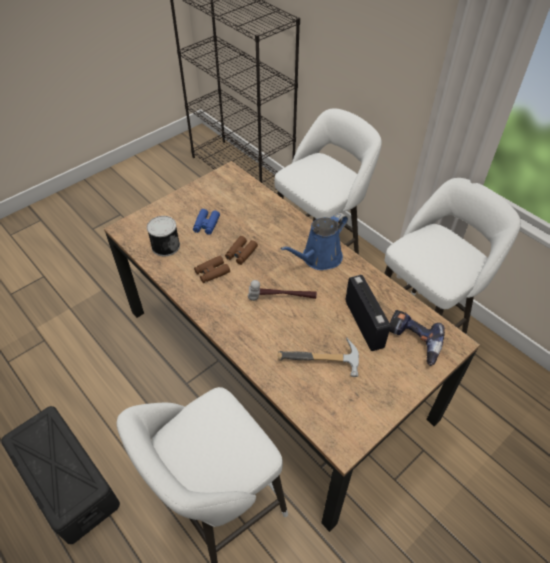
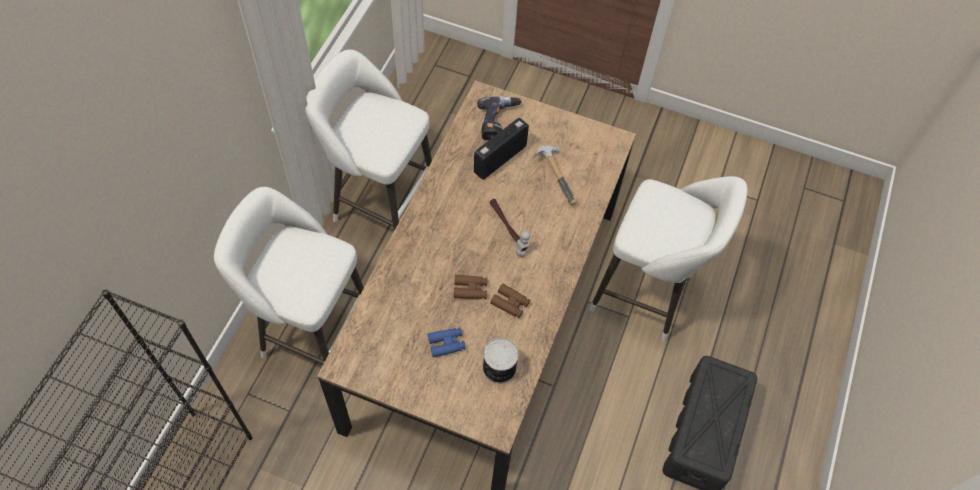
camera: 120 degrees left, 10 degrees up
(319, 258) = (440, 218): blue watering can -> none

